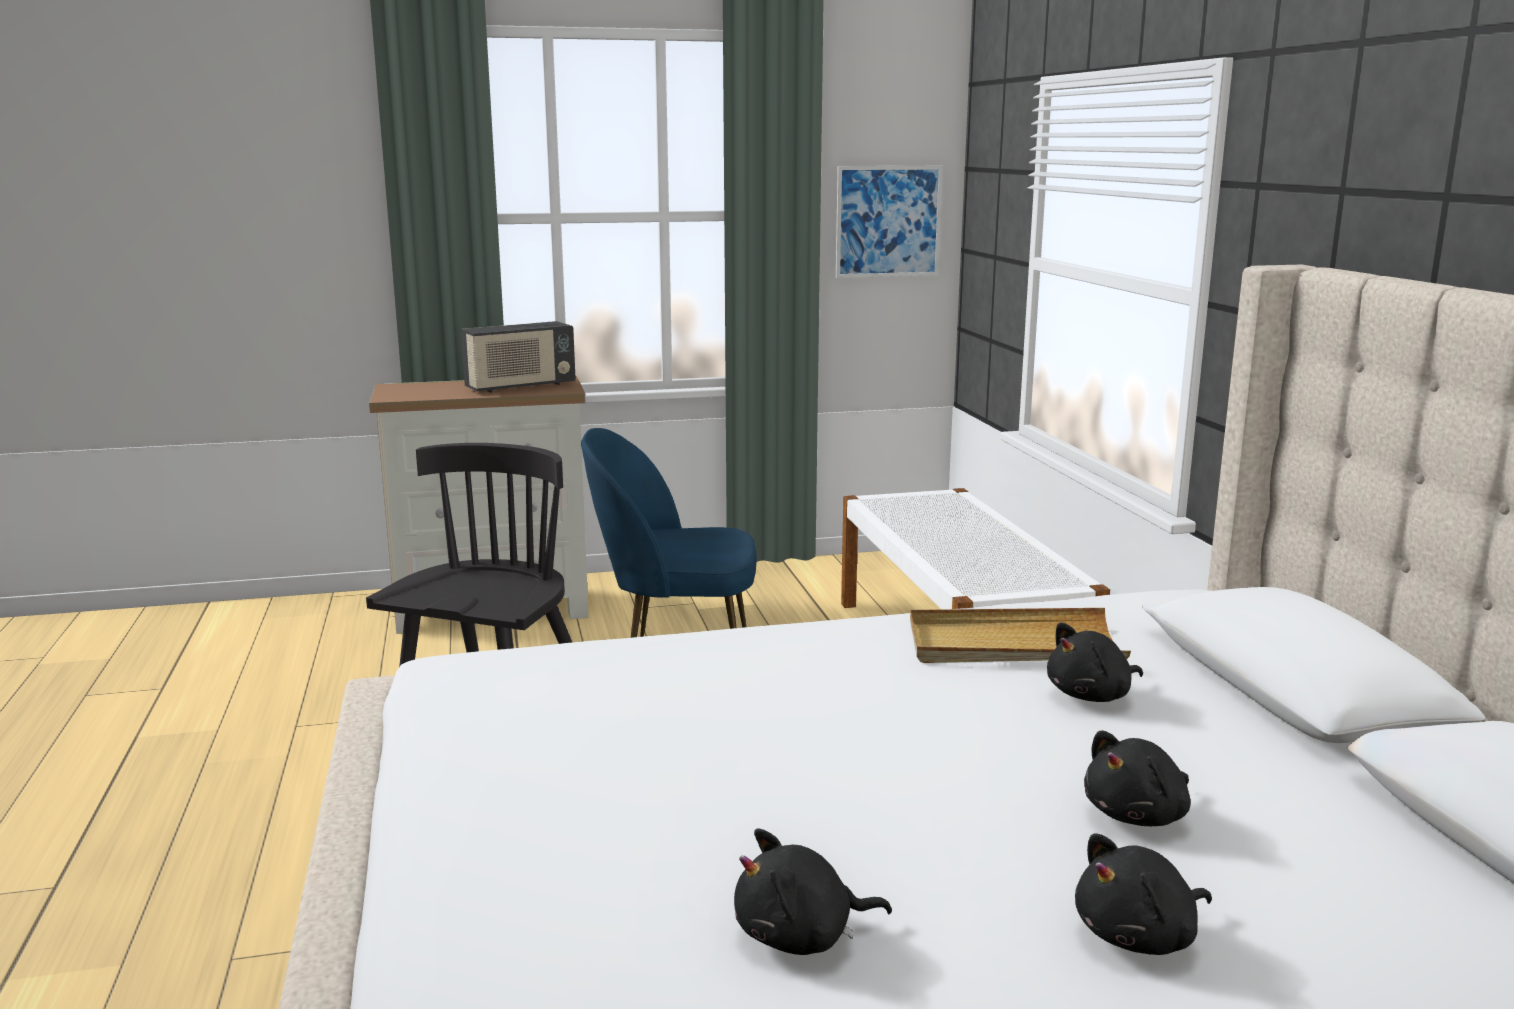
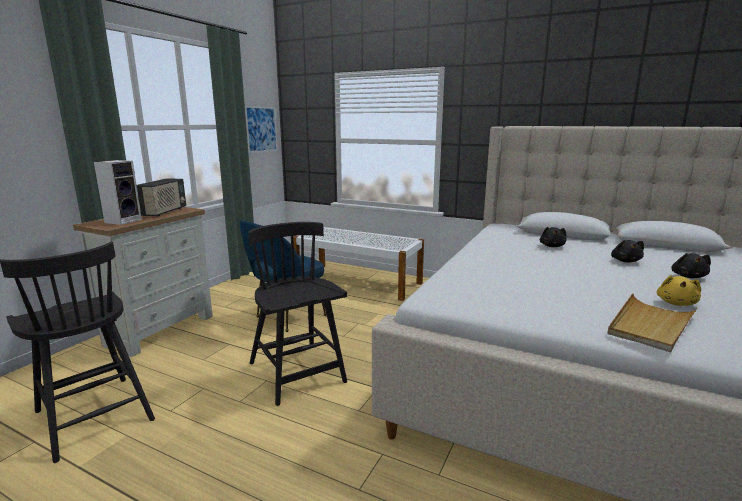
camera: 50 degrees left, 0 degrees up
(243, 686) = (93, 413): none -> black chair
(432, 391) = (124, 221): none -> speaker
(801, 936) = (676, 303): black plush toy -> yellow plush toy
(1013, 645) = (509, 243): beige tray -> beige tray (650, 325)

